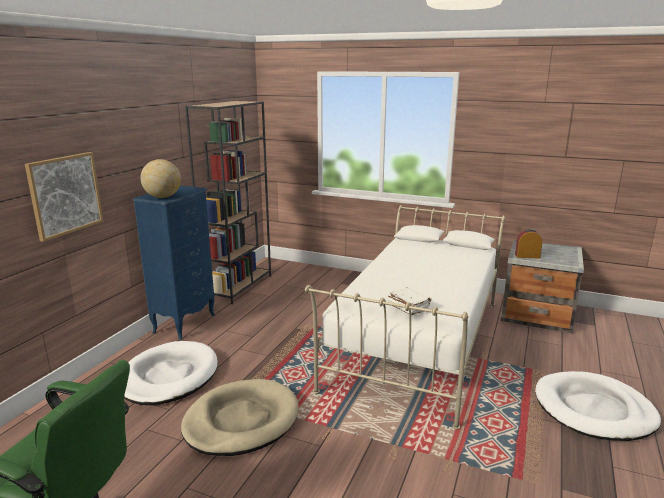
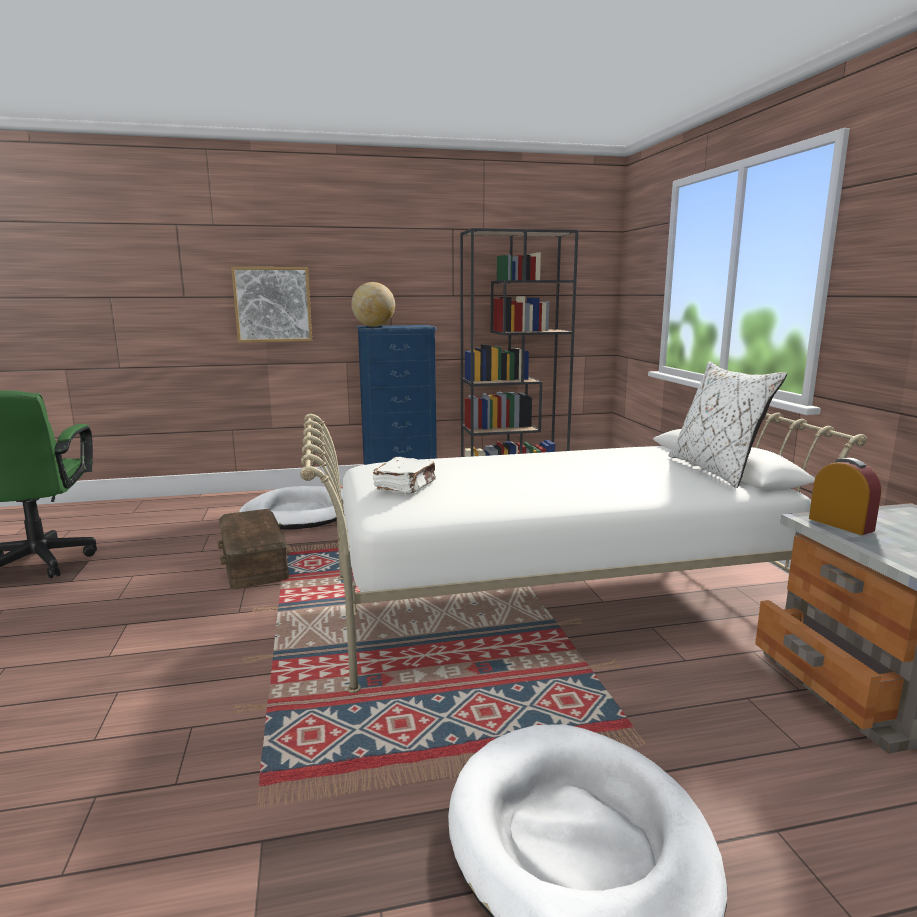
camera: 55 degrees right, 5 degrees down
(241, 421) = (253, 563): beige dog bed -> brown storage box
(455, 246) = (716, 470): none -> white pillow

